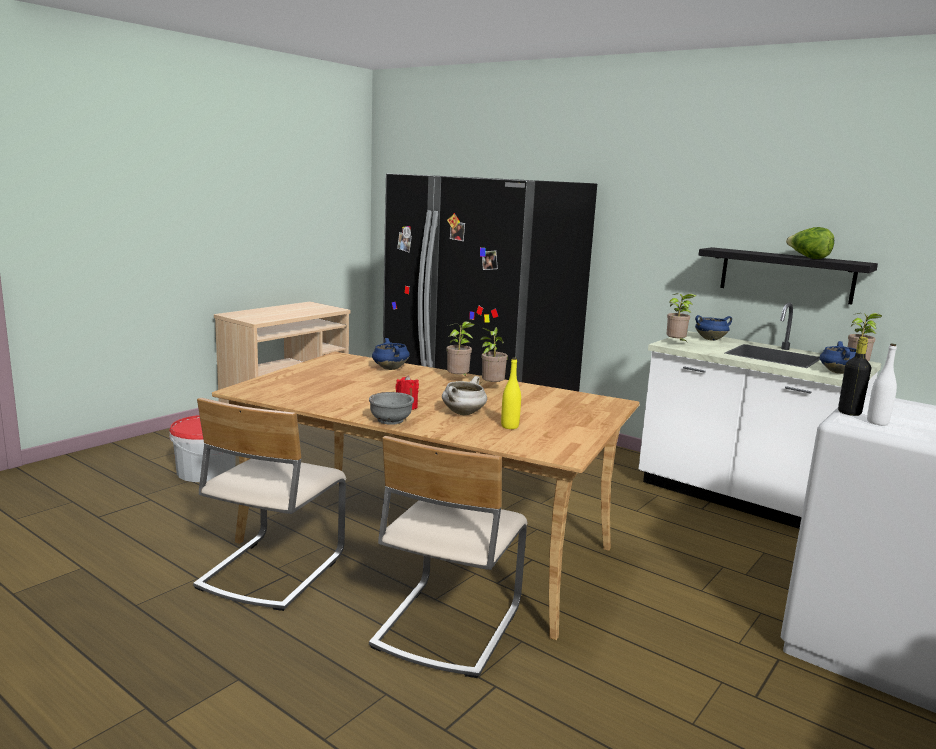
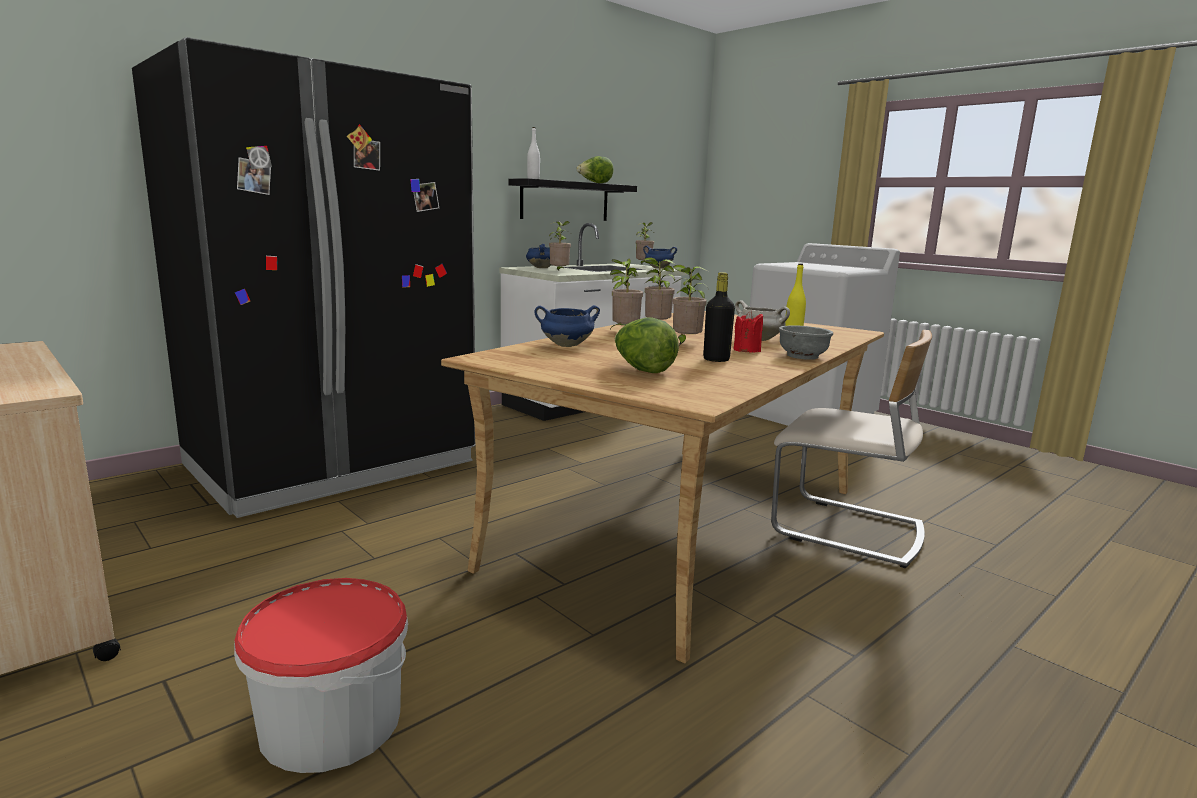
camera: 80 degrees left, 0 degrees up
(271, 570) = (766, 628): beige chair -> none
(318, 382) = (642, 370): none -> lettuce
(423, 393) = (685, 343): none -> potted plant
(849, 413) = (817, 268): black bottle -> black bottle (716, 360)
(877, 422) = (835, 268): white bottle -> white bottle (533, 179)

